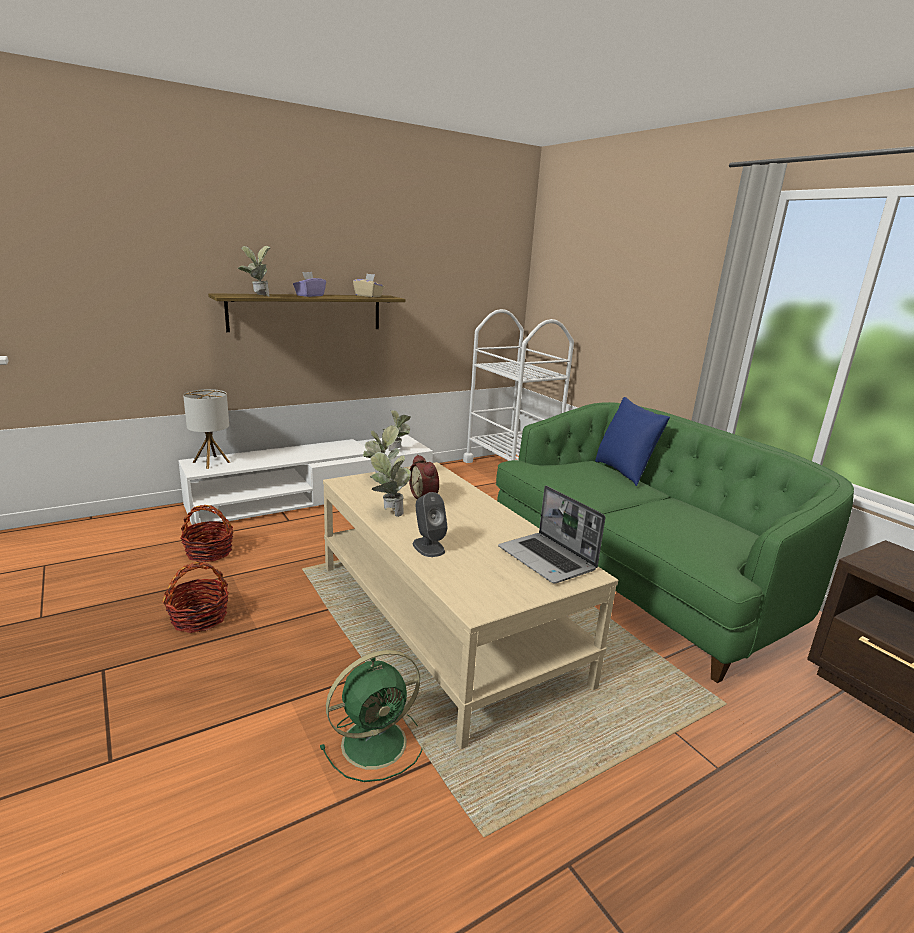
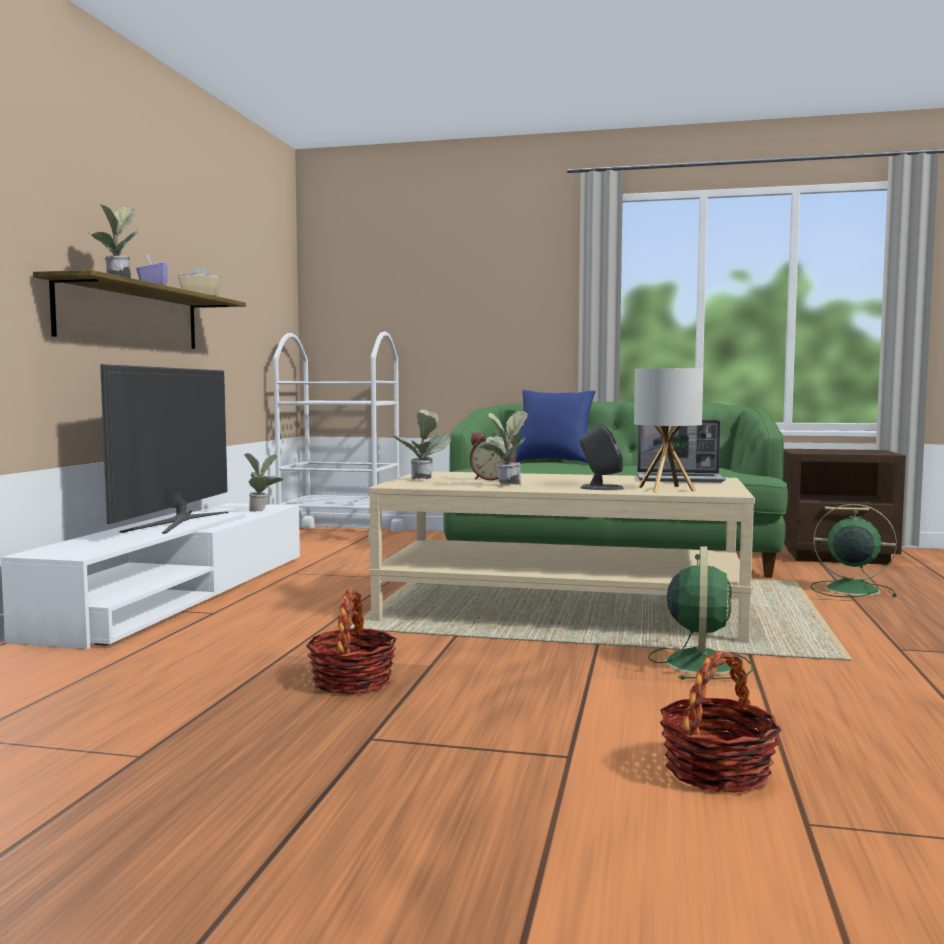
camera: 45 degrees left, 15 degrees down
(209, 552) = (196, 654): basket -> basket (717, 771)
(211, 462) = (66, 549): table lamp -> table lamp (665, 489)
(317, 451) = (177, 521): none -> television
(758, 750) = (849, 589): none -> green fan

